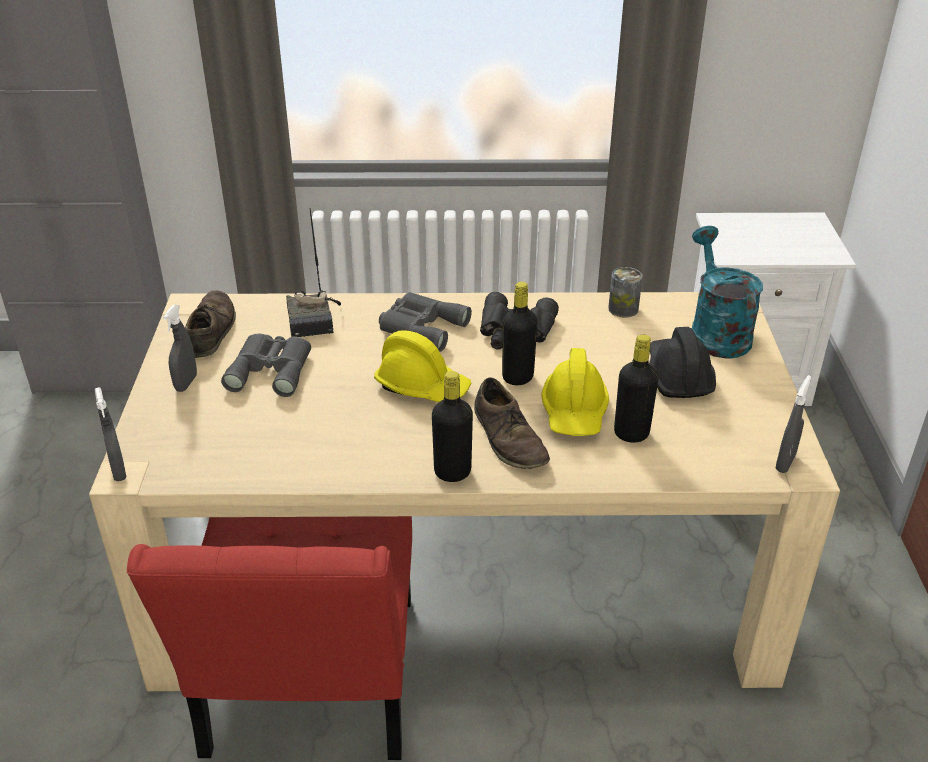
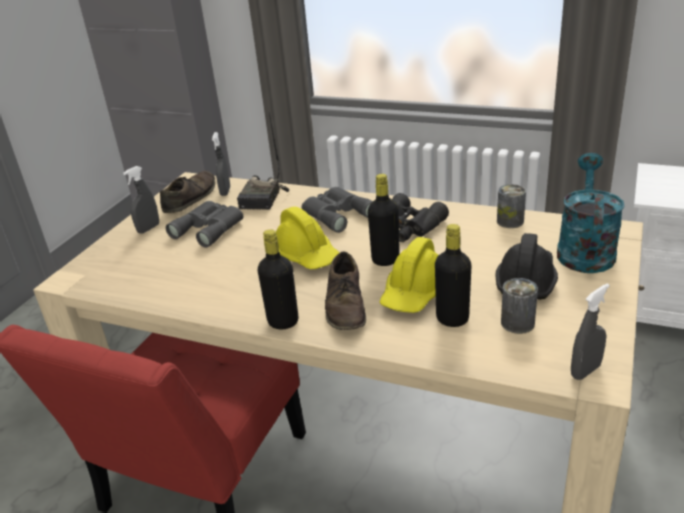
camera: 25 degrees right, 5 degrees down
(119, 471) = (62, 278): grey spray bottle -> grey spray bottle (225, 191)
(697, 425) = (517, 323): none -> can

